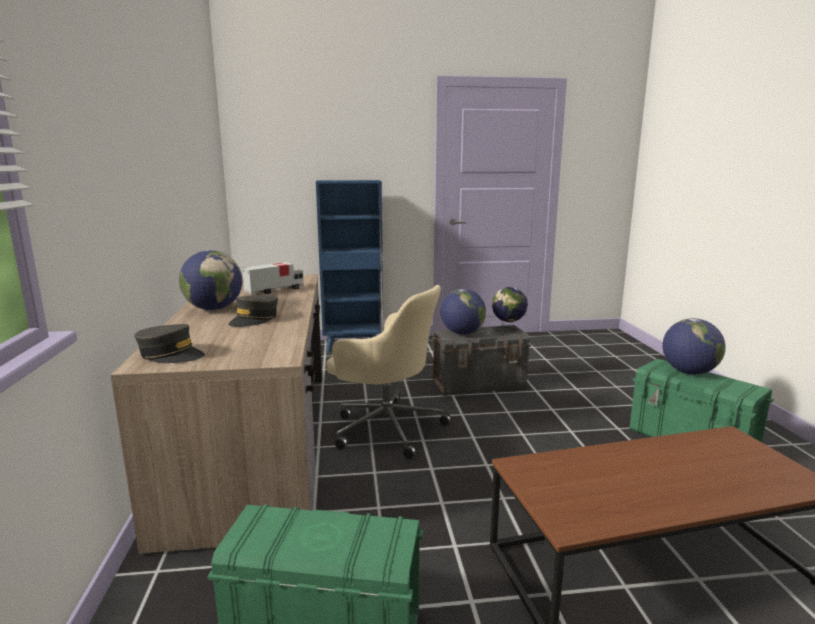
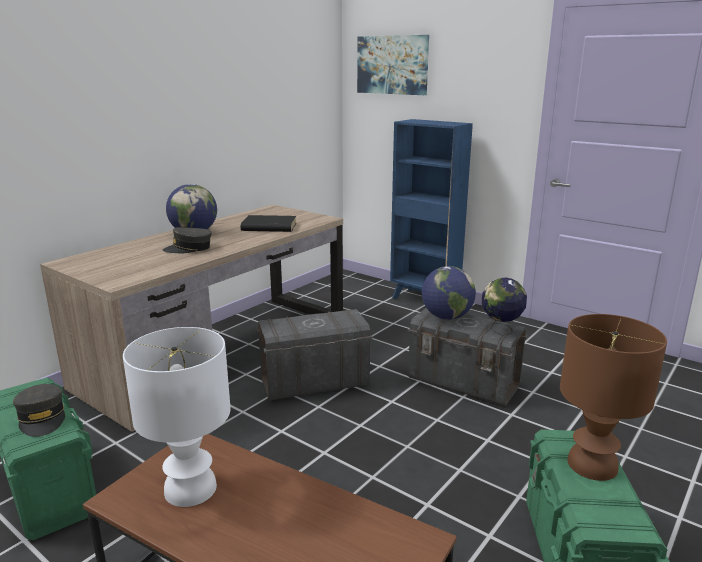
camera: 45 degrees right, 5 degrees up
(171, 355) = (87, 260): grey cap -> grey cap (42, 418)
(275, 290) = (268, 227): toy truck -> black book
(286, 130) = (392, 65): none -> picture
(386, 427) = (314, 382): beige office chair -> grey storage box
(591, 488) = (192, 489): none -> white table lamp
(689, 372) = (593, 465): globe -> brown table lamp

